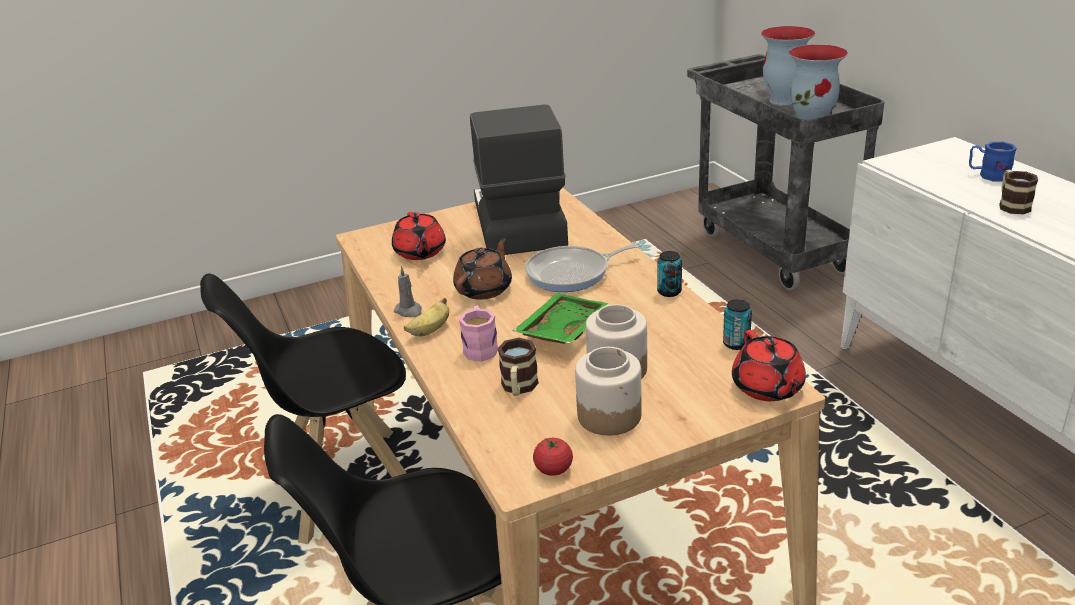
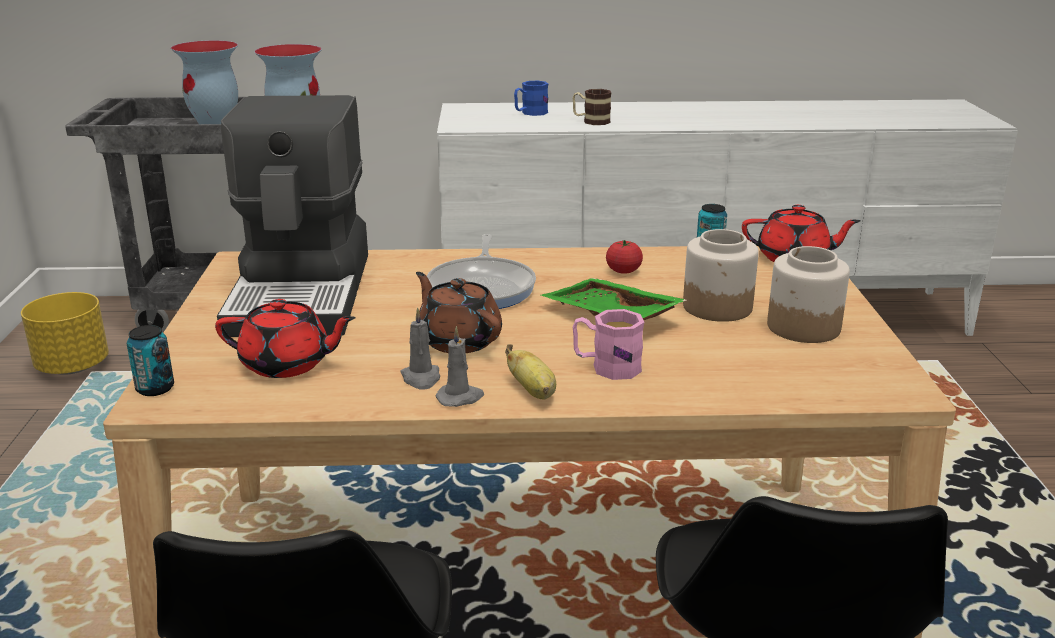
camera: 70 degrees left, 5 degrees down
(426, 293) = (421, 378): none -> grey candle
(517, 224) = (304, 292): coffee machine -> coffee machine turned 105 degrees counterclockwise
(519, 388) = (719, 361): mug -> none
(553, 469) = (888, 371): tomato -> tomato (623, 271)
(645, 231) = (73, 366): none -> yellow planter
(669, 292) = (581, 255): can -> can (155, 388)

